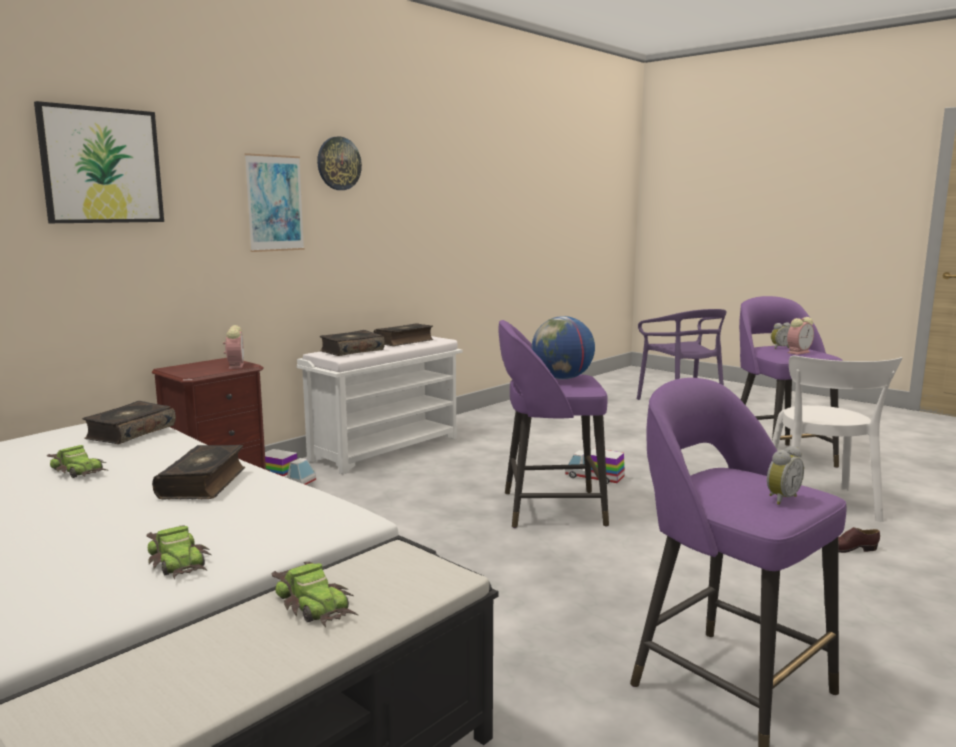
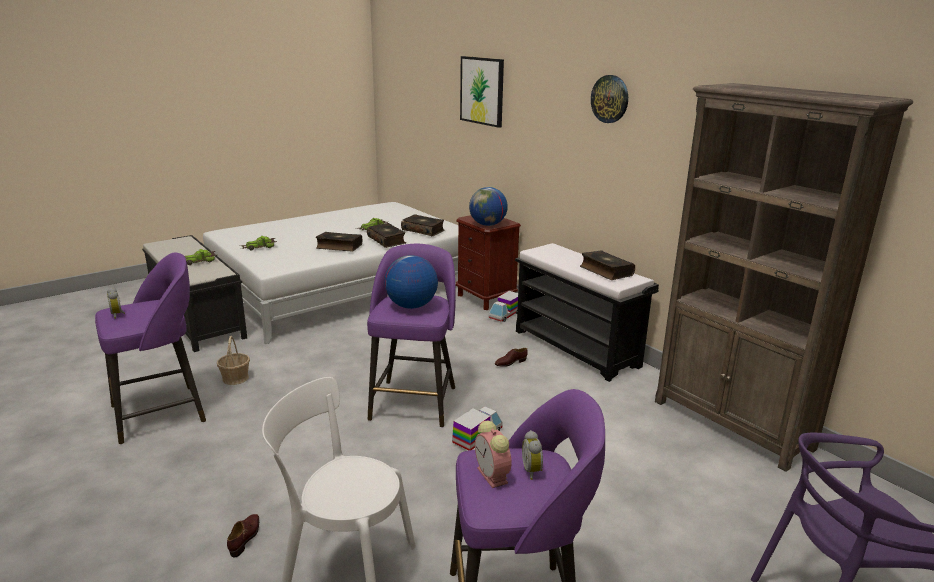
camera: 100 degrees right, 10 degrees up
(235, 366) = (487, 225): alarm clock -> globe
(275, 203) = (560, 126): picture -> none
(351, 351) = (560, 254): book -> book (387, 240)
(386, 448) = (577, 348): white bench -> black bench
(431, 473) = (510, 362): none -> brown shoe
(508, 409) = (732, 425): none -> brown bookcase
(570, 646) = (235, 378): none -> basket

